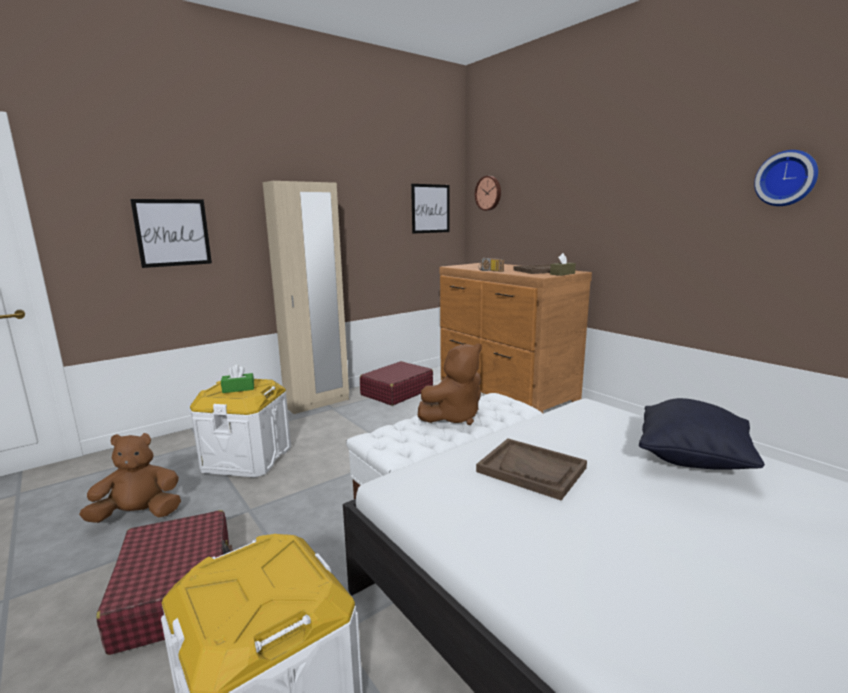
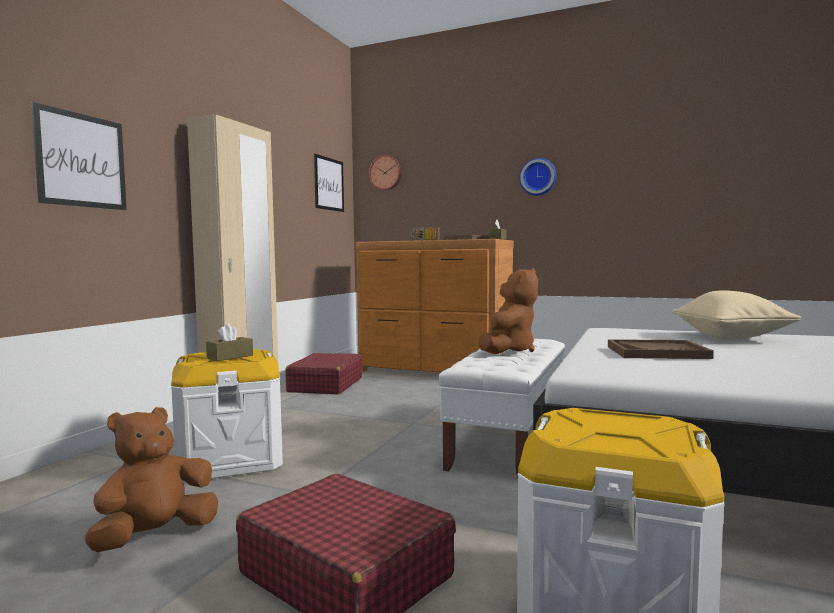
camera: 30 degrees left, 10 degrees down
(238, 389) = (230, 357): green tissue box -> brown tissue box
(692, 459) = (731, 338): black pillow -> beige pillow
(786, 178) = (671, 154): wall clock -> wall clock (538, 177)

